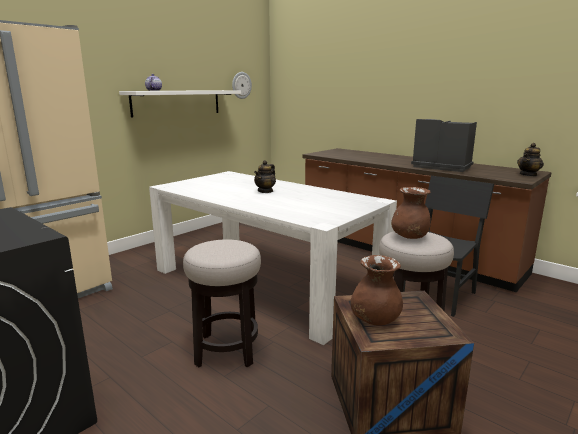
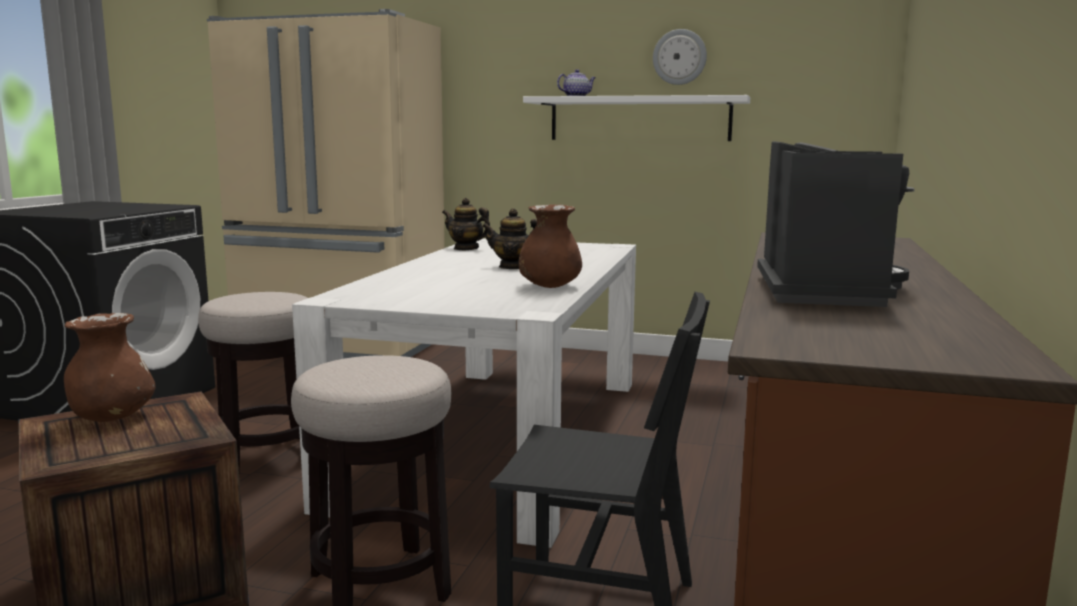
camera: 65 degrees right, 5 degrees down
(241, 85) = (803, 86): wall clock -> wall clock (679, 57)
(409, 237) = (368, 364): brown vase -> brown vase (549, 286)
(528, 175) = (905, 354): teapot -> teapot (466, 248)

